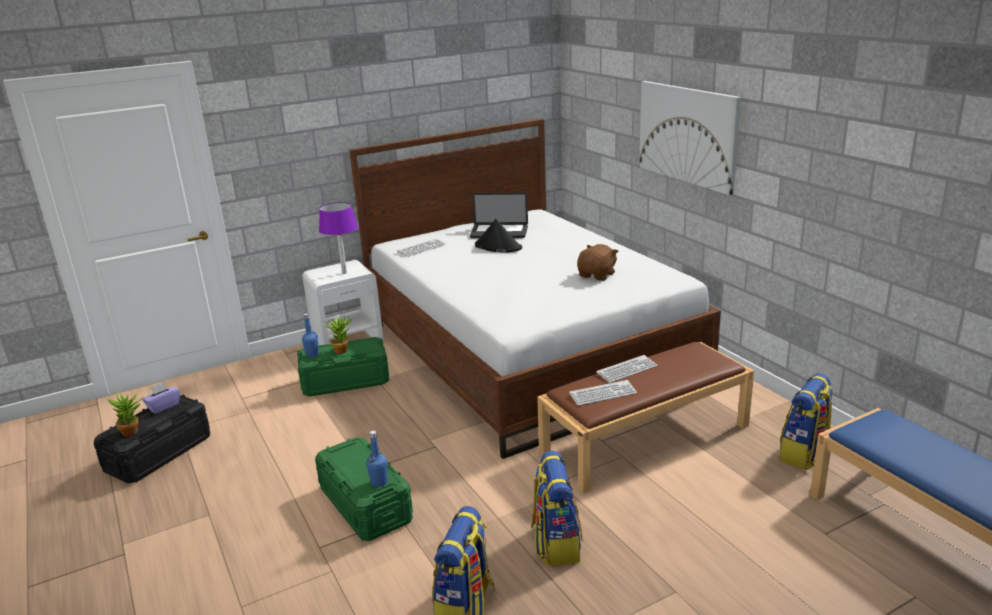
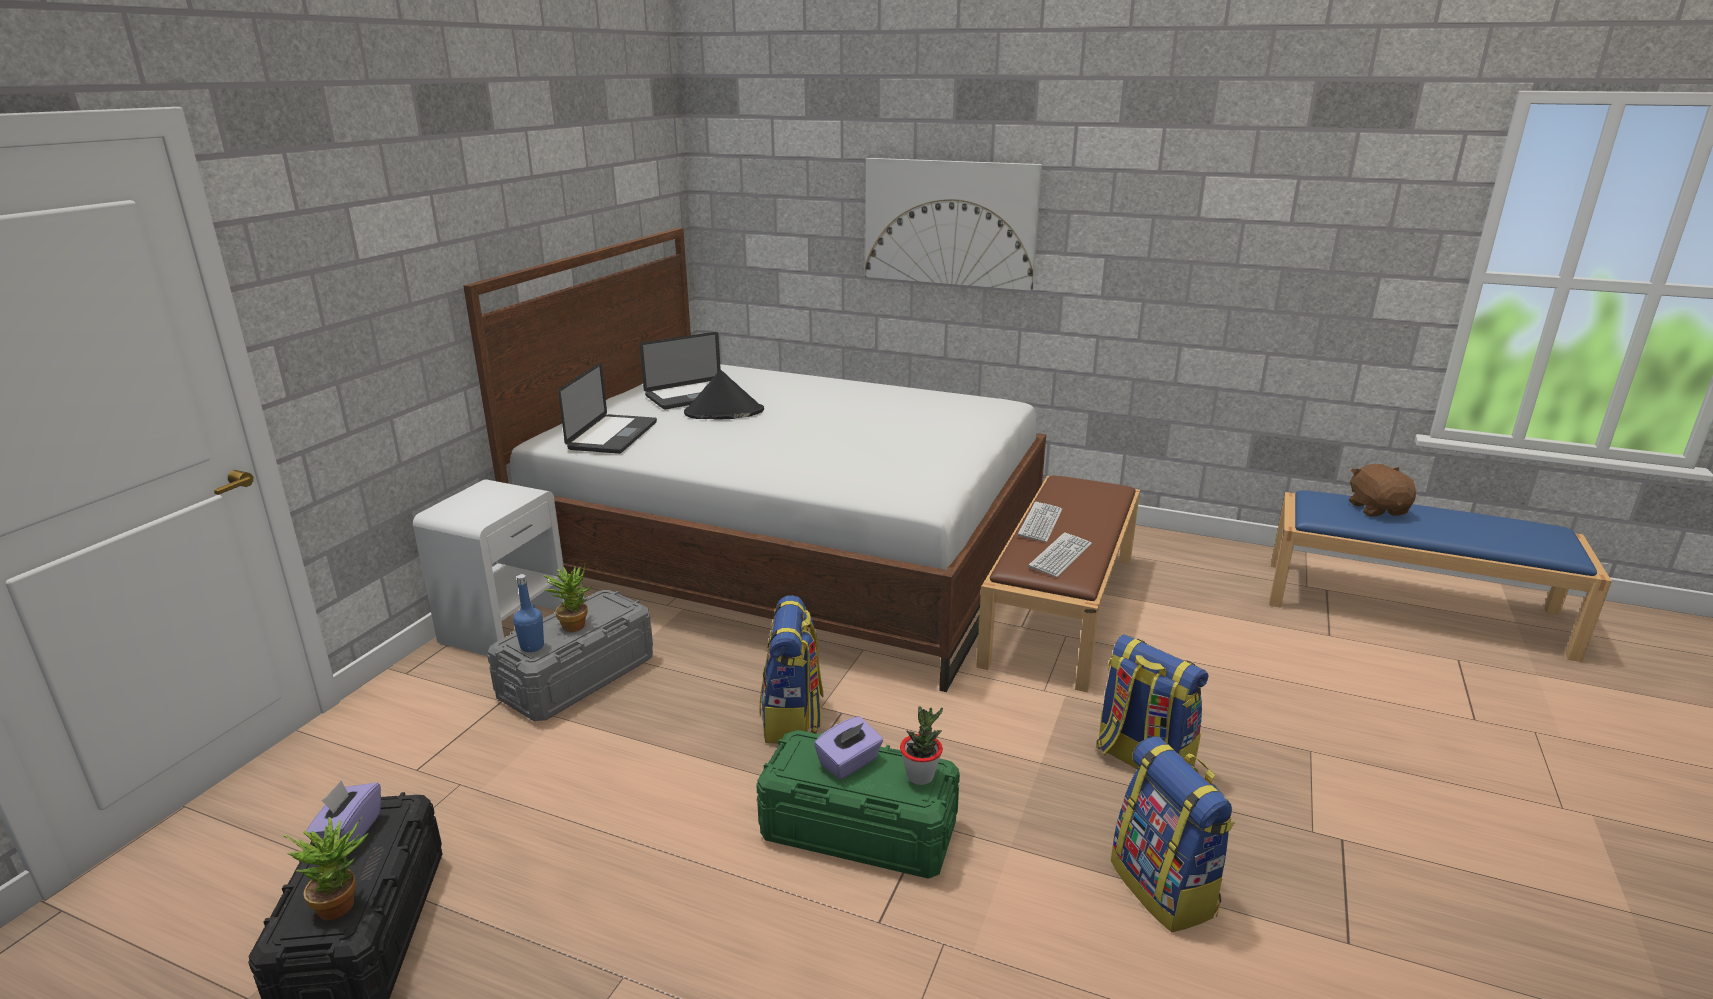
camera: 40 degrees left, 0 degrees up
(344, 273) = (498, 500): purple table lamp -> none
(345, 381) = (578, 678): green storage box -> grey storage box
(360, 462) = (849, 763): none -> purple tissue box
(379, 482) = (920, 776): blue bottle -> potted plant
(421, 248) = (613, 436): keyboard -> laptop
(597, 275) = (911, 418): brown plush toy -> brown plush toy (1377, 509)
(804, 454) = (1211, 569): backpack -> backpack (793, 719)

